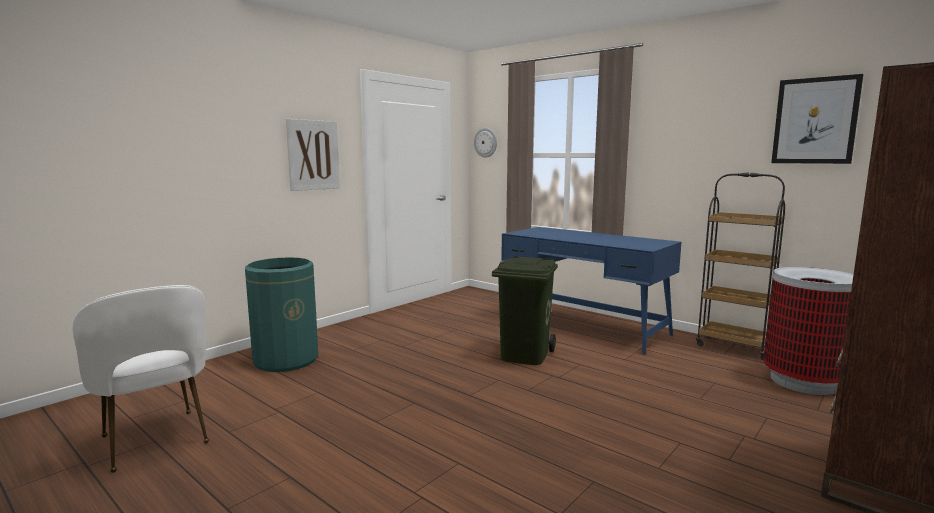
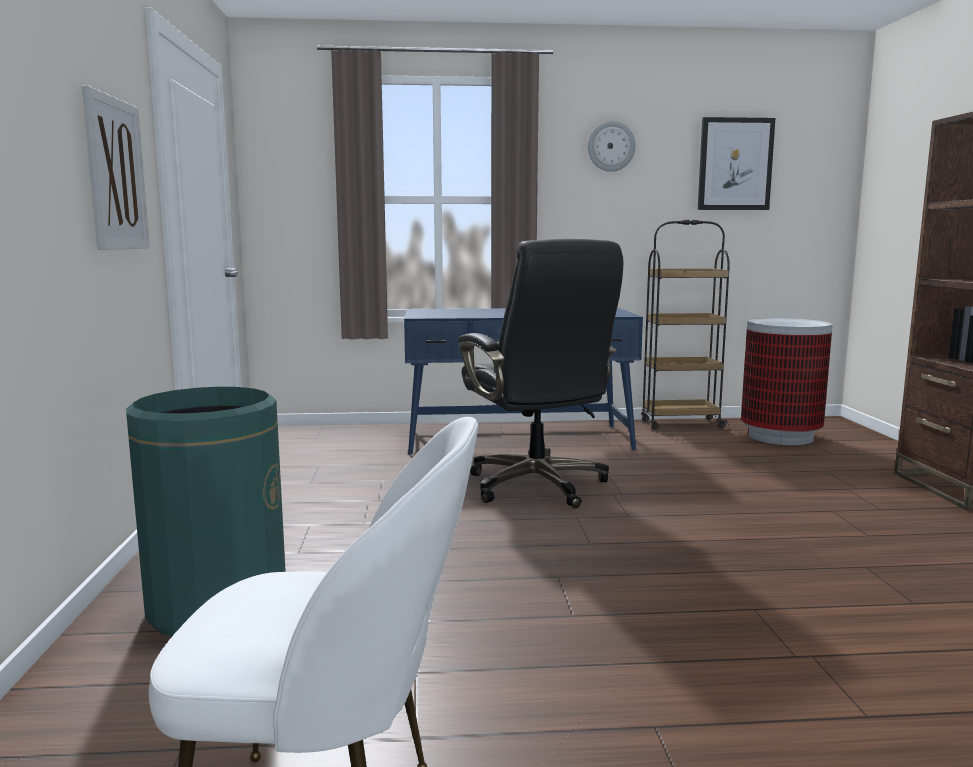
camera: 45 degrees left, 0 degrees up
(486, 142) = (279, 177): wall clock -> wall clock (611, 146)
(523, 355) = (534, 484): green trash can -> black office chair

